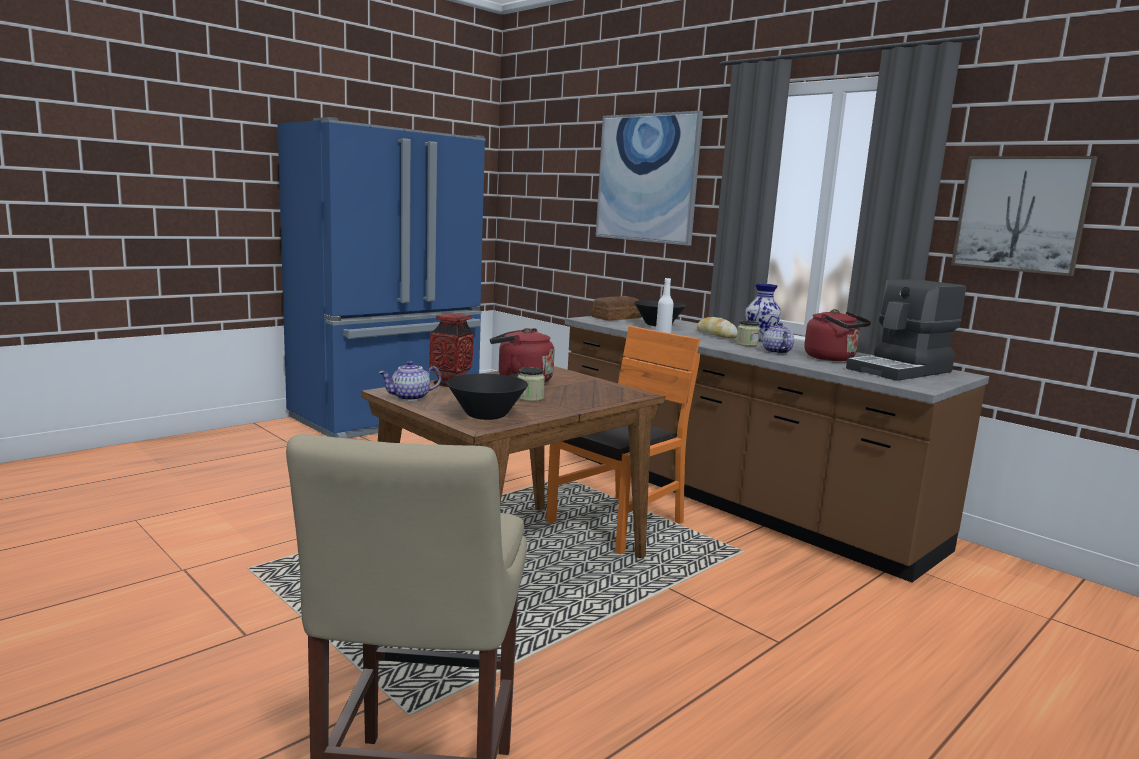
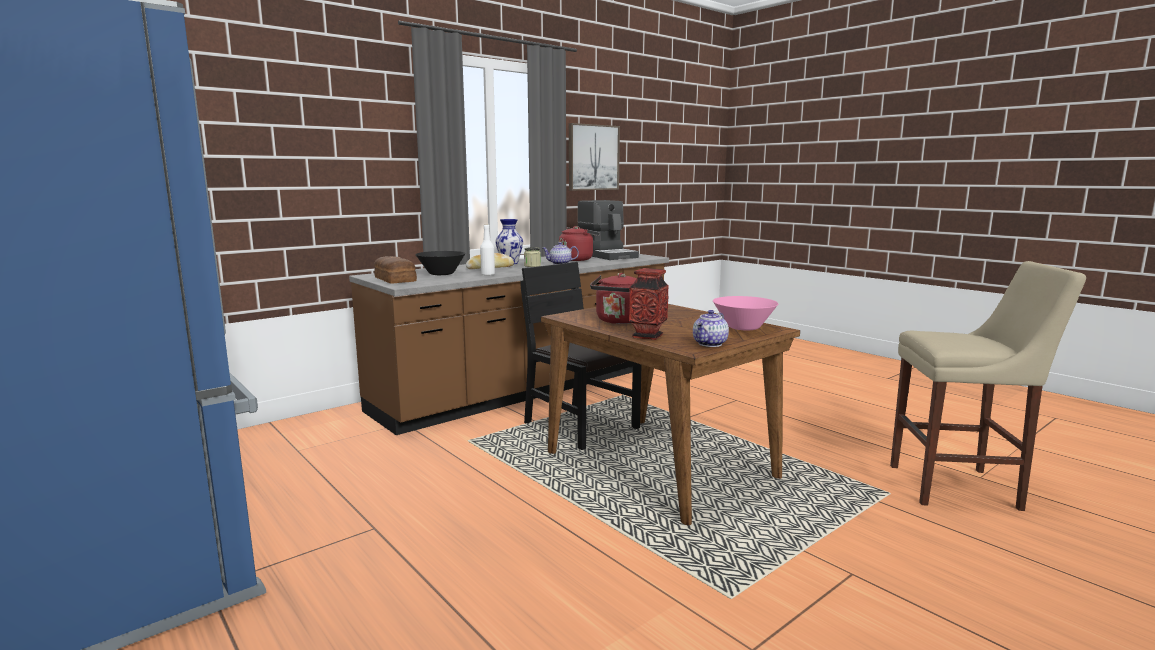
camera: 85 degrees left, 0 degrees up
(410, 398) = (710, 344): teapot -> teapot turned 60 degrees clockwise
(486, 415) = (743, 327): black bowl -> pink bowl
(530, 398) = (679, 320): jar -> none
(617, 523) = (580, 426): orange chair -> black chair
(647, 178) = (304, 129): picture -> none

